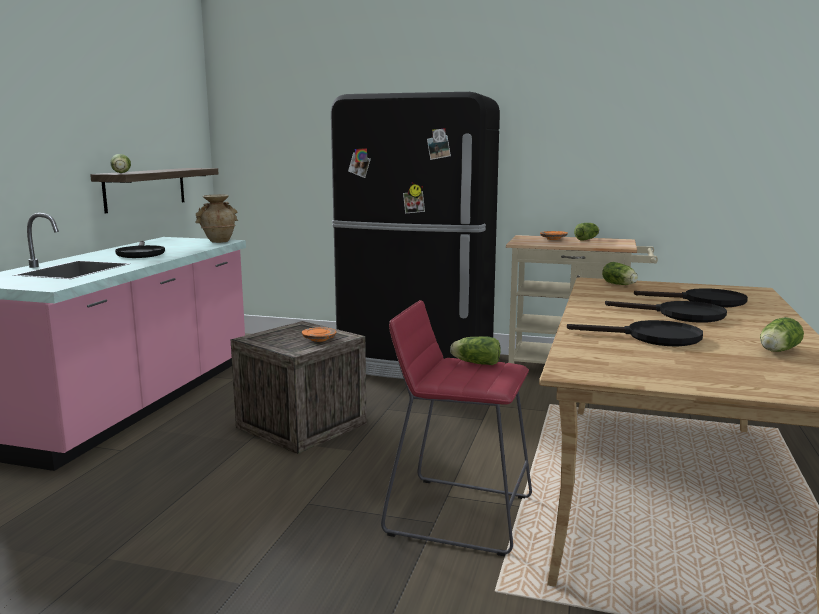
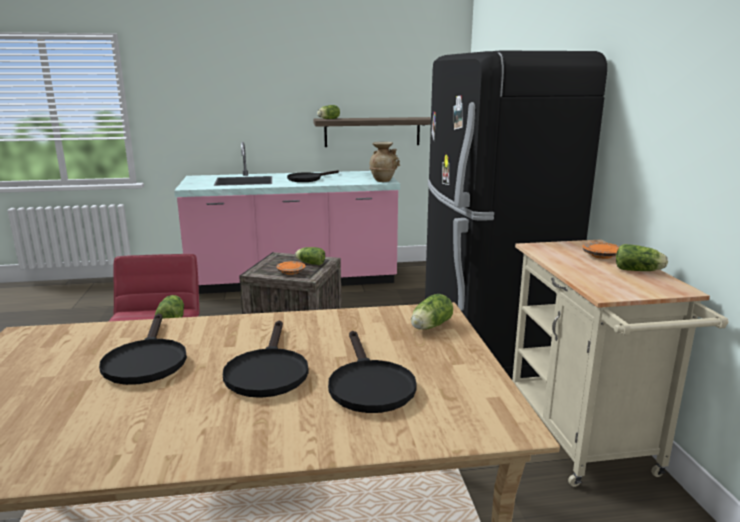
camera: 65 degrees right, 5 degrees up
(777, 351) = (89, 437): lettuce -> lettuce (310, 263)

